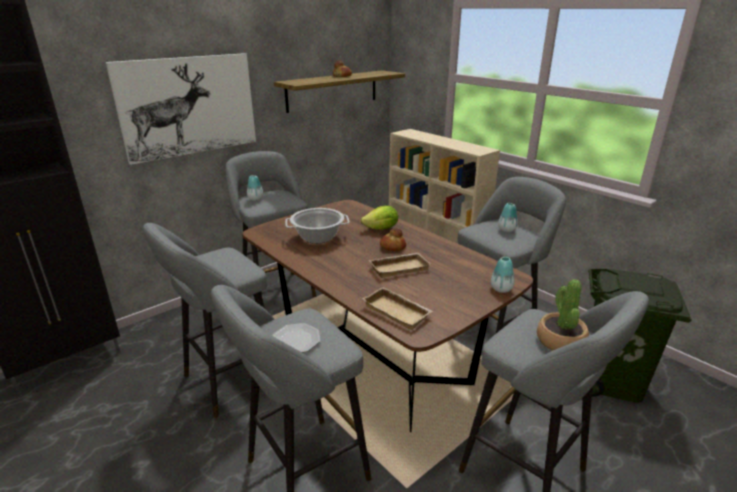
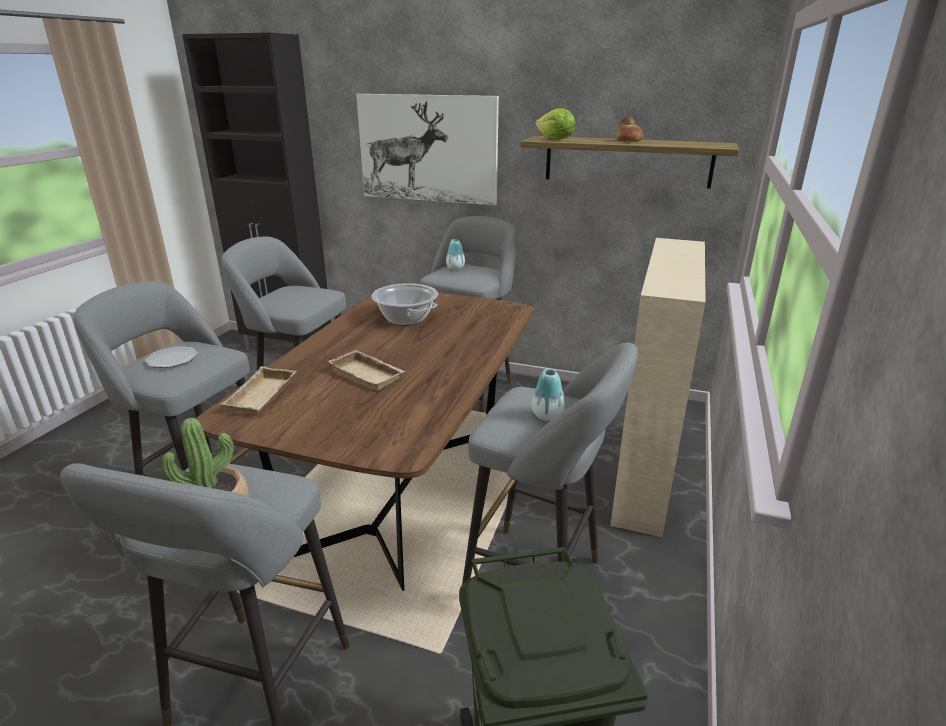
camera: 60 degrees right, 0 degrees up
(381, 229) = (466, 341): lettuce -> lettuce (555, 139)
(392, 247) = (421, 358): bread -> none
(501, 289) = (360, 450): vase -> none

